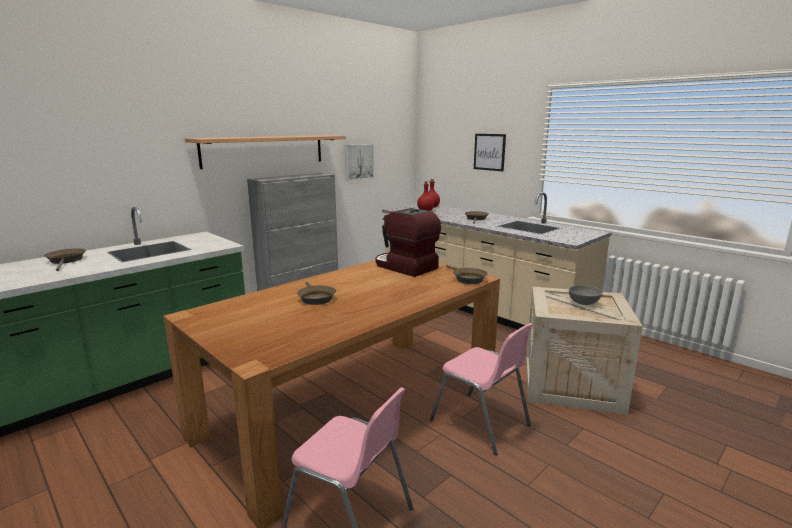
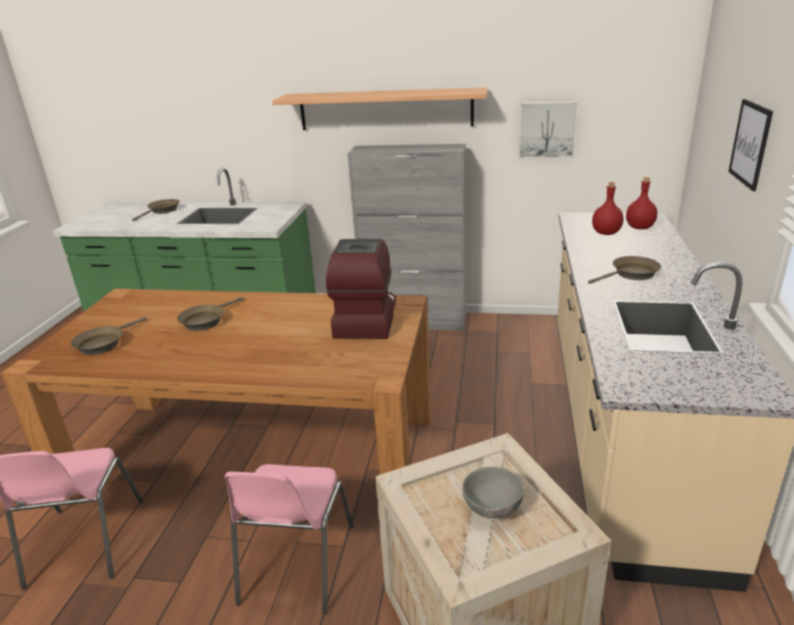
camera: 55 degrees right, 10 degrees up
(467, 279) = (366, 371): brown frying pan -> brown frying pan (103, 344)

